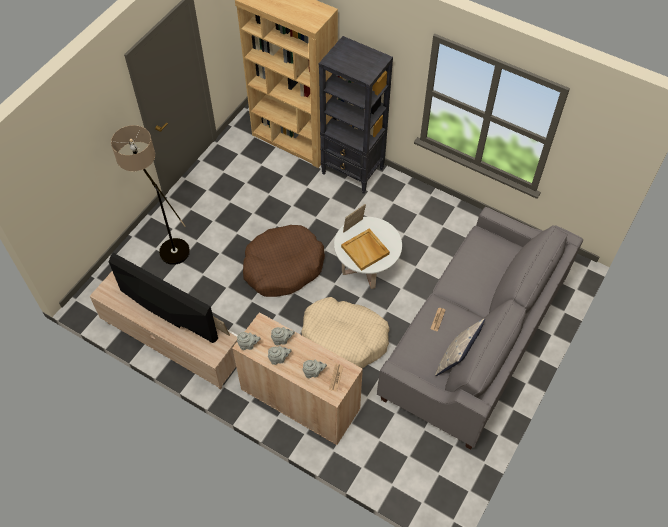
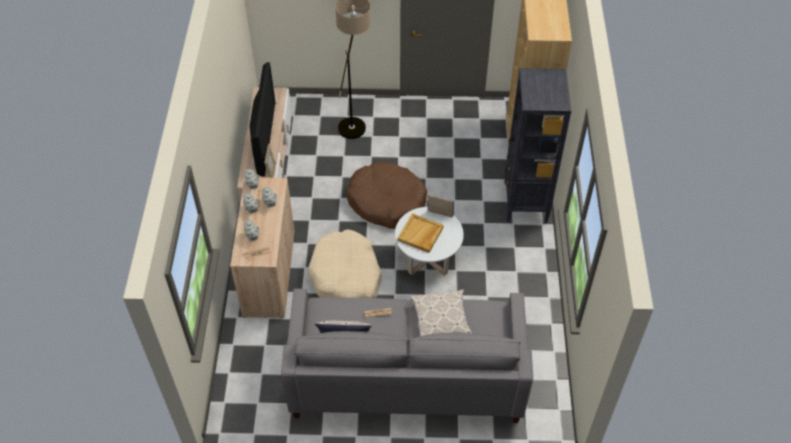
camera: 60 degrees right, 5 degrees down
(469, 277) = (441, 319): none -> pillow

